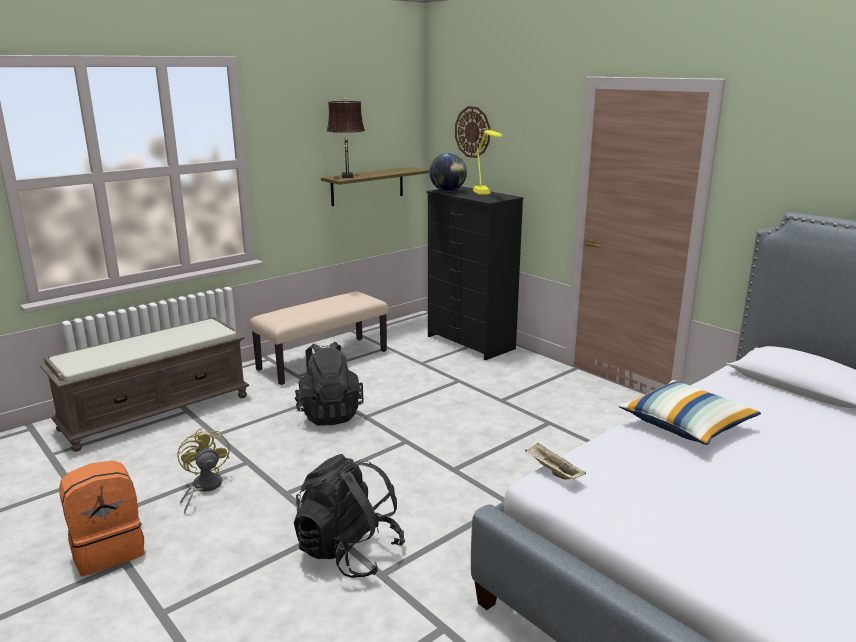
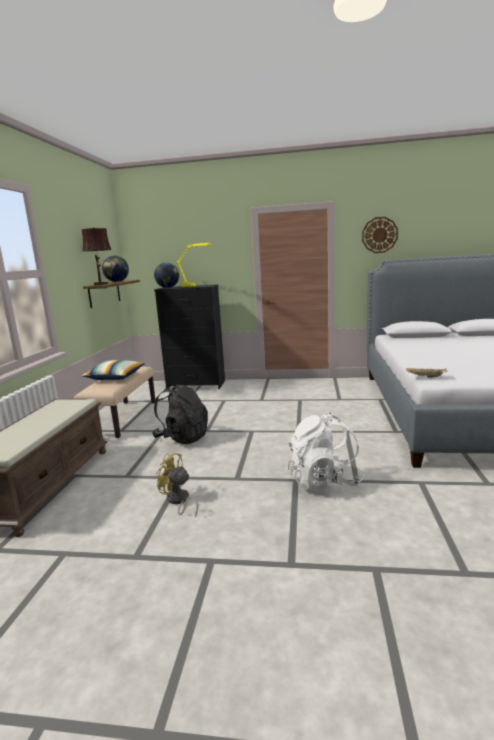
camera: 40 degrees left, 5 degrees down
(109, 550) = (183, 562): orange backpack -> none
(349, 552) = (324, 482): black backpack -> white backpack
(383, 173) = (117, 282): none -> globe
(472, 132) = (167, 251): wall clock -> wall clock (379, 235)
(686, 426) = (420, 353): pillow -> pillow (115, 377)

